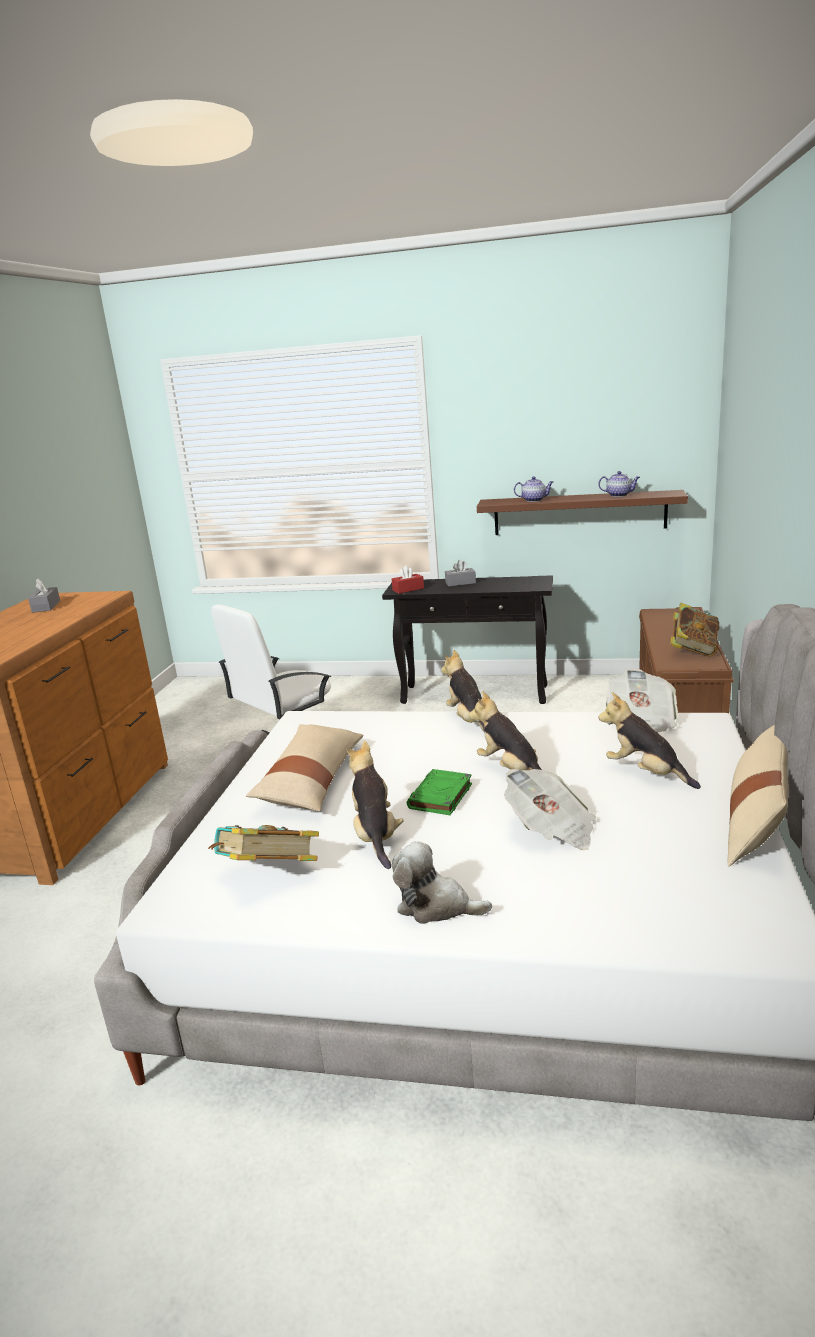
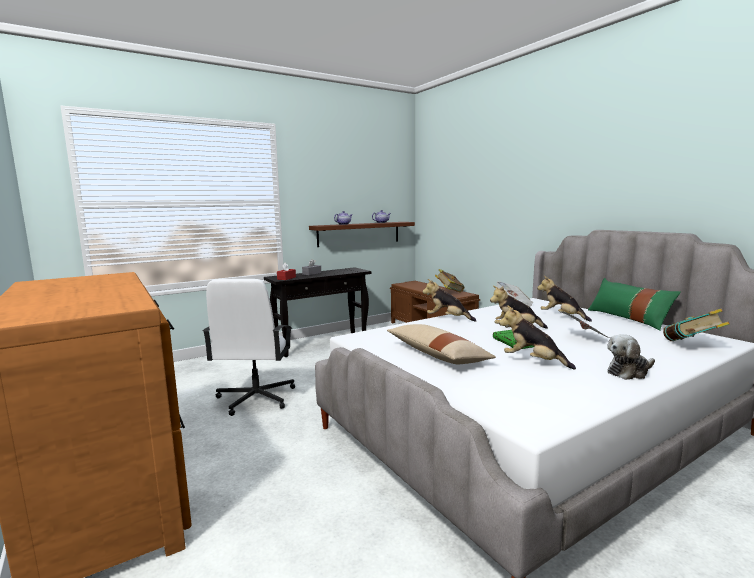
camera: 45 degrees left, 10 degrees down
(46, 606) = (64, 284): grey tissue box -> none
(268, 875) = (536, 392): book -> book (691, 346)
(646, 773) = (561, 316): plush toy -> plush toy turned 45 degrees clockwise
(756, 819) = (628, 318): beige pillow -> green pillow

